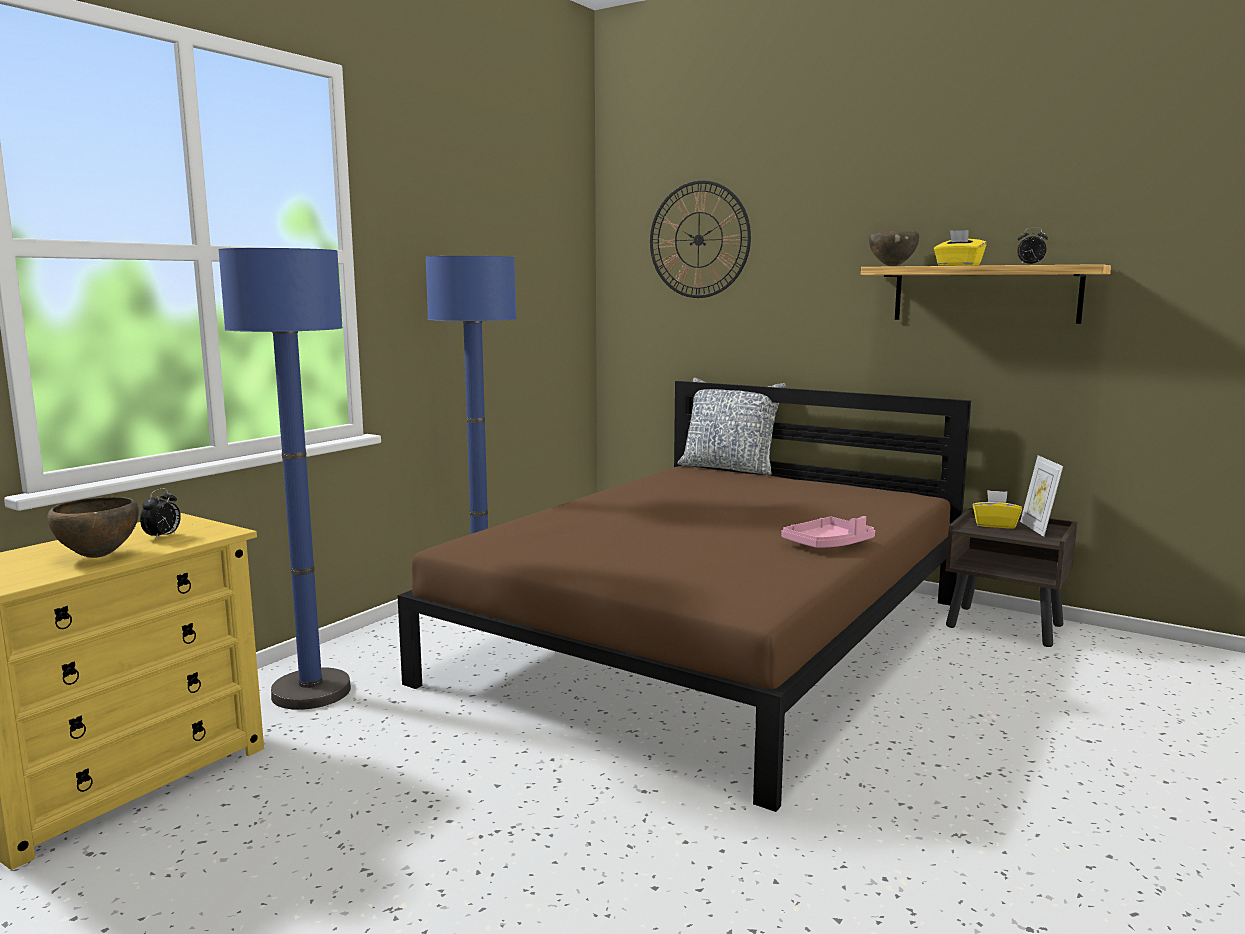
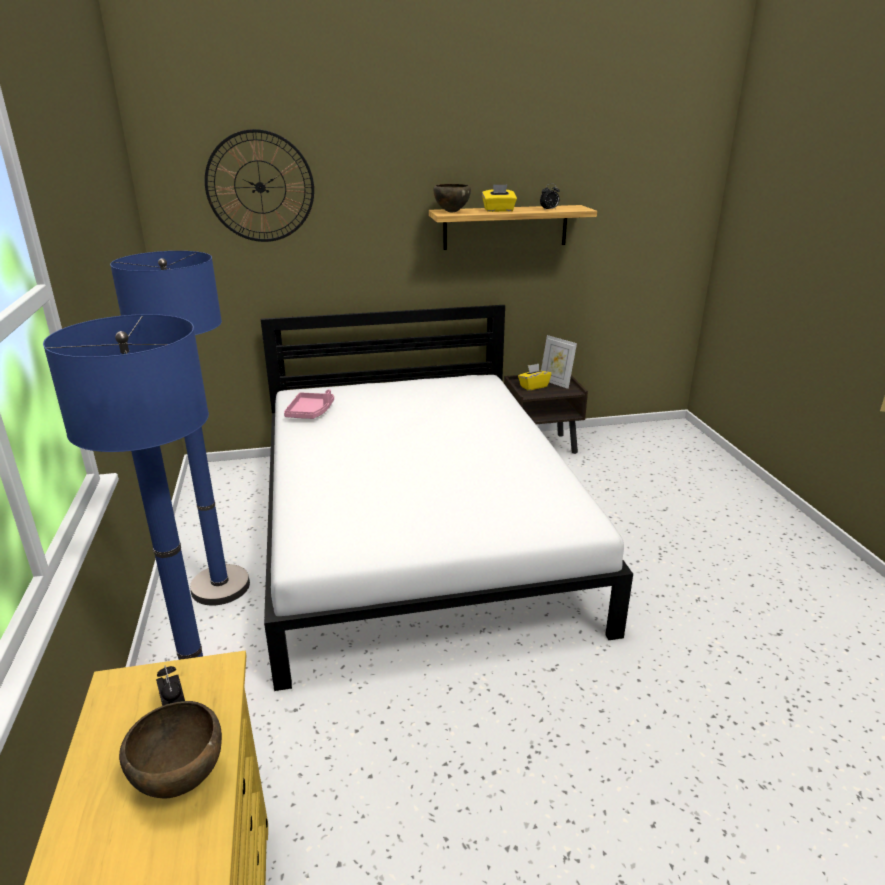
camera: 45 degrees left, 15 degrees up
(711, 640) = (417, 530): brown bed -> white bed
(729, 468) = (324, 384): pillow -> none
(828, 544) = (520, 445): pink tray -> pink tray (310, 412)

